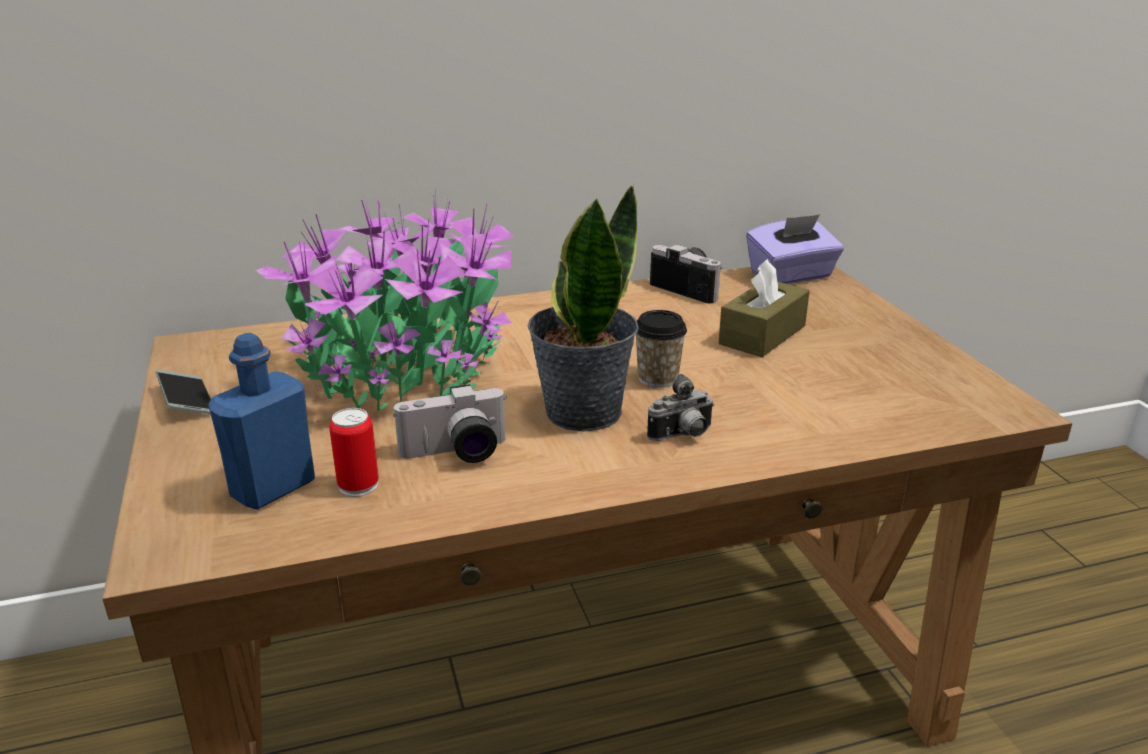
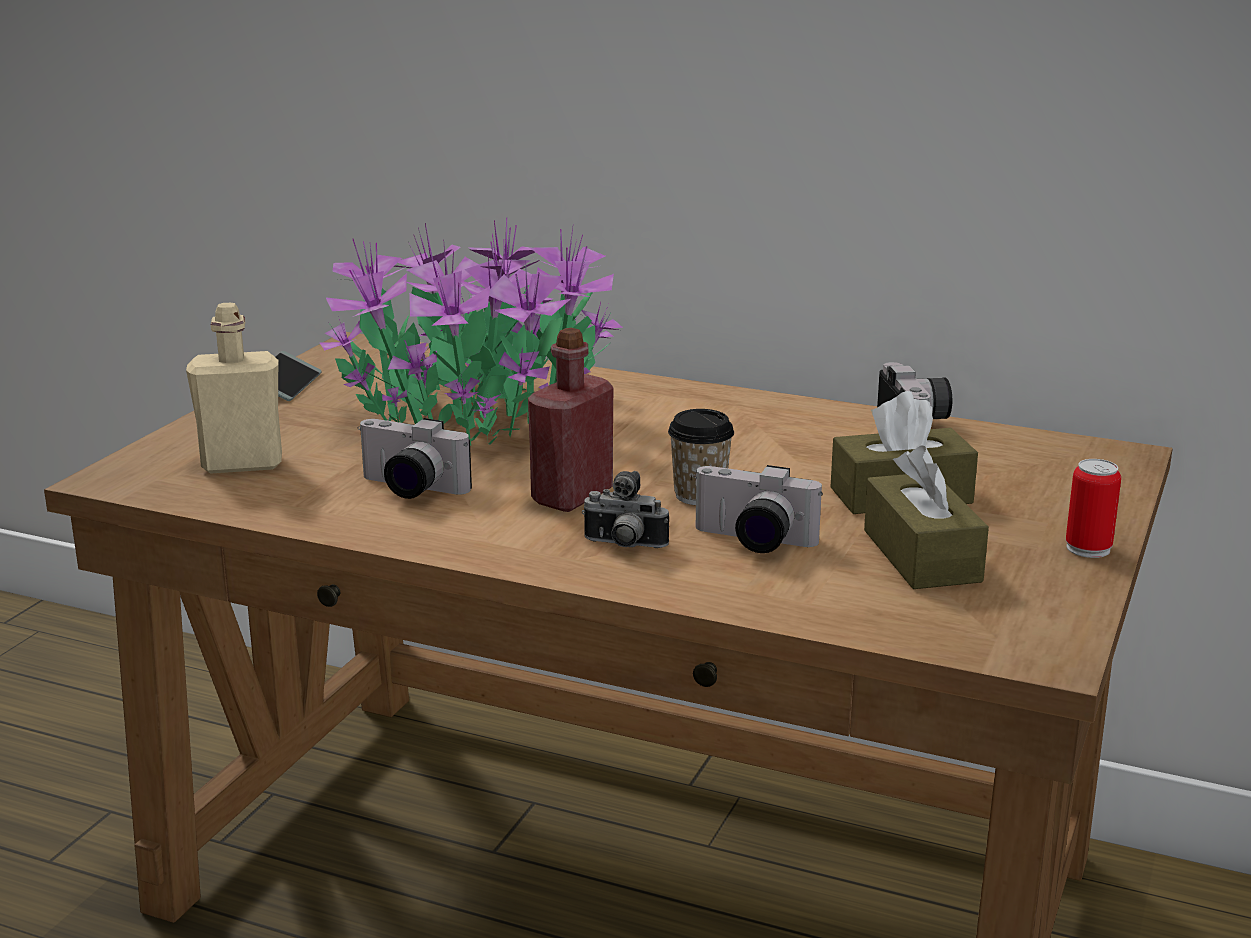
camera: 40 degrees right, 5 degrees down
(273, 488) = (242, 464): blue bottle -> beige bottle
(358, 485) = (299, 484): can -> can (1088, 548)
(582, 411) = (572, 496): potted plant -> red bottle
(747, 400) = (751, 542): none -> camera
(791, 276) = (1077, 453): purple tissue box -> none
(845, 371) = (921, 556): none -> brown tissue box

